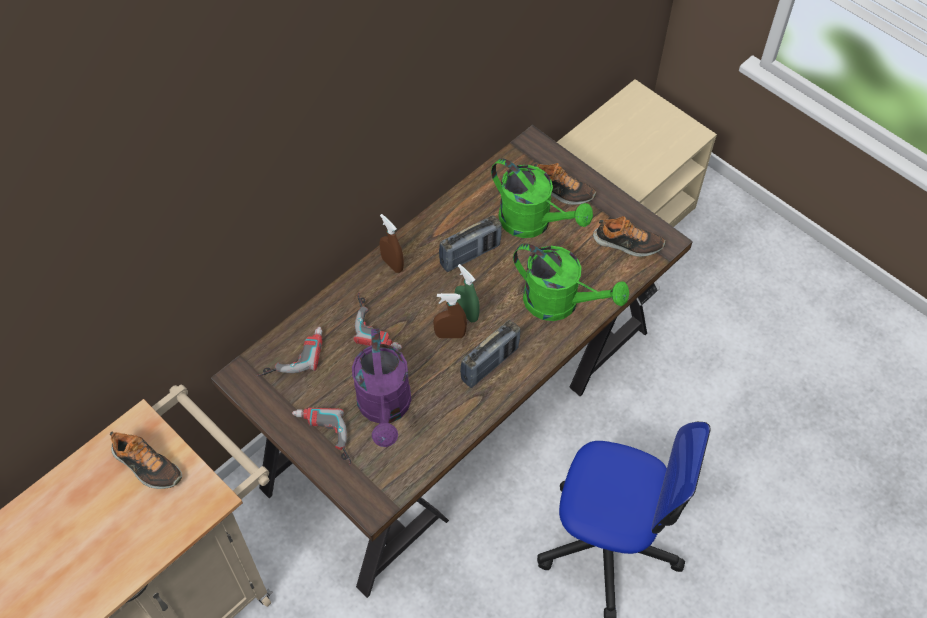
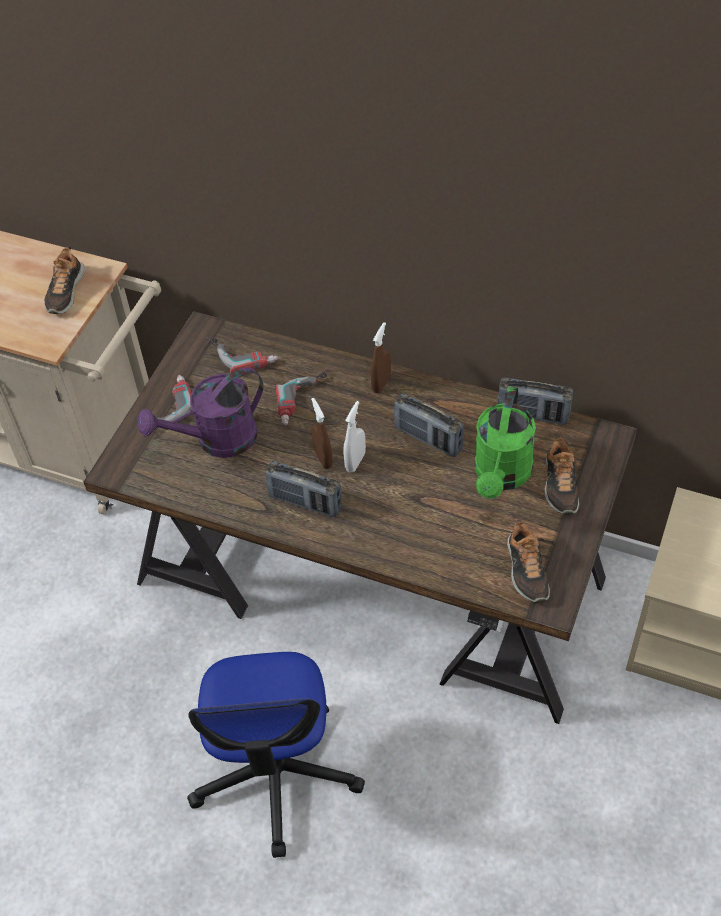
camera: 70 degrees right, 5 degrees down
(466, 313) = (355, 462): green spray bottle -> white spray bottle
(484, 179) = (533, 415): none -> radio
(560, 303) = (411, 535): green watering can -> none

